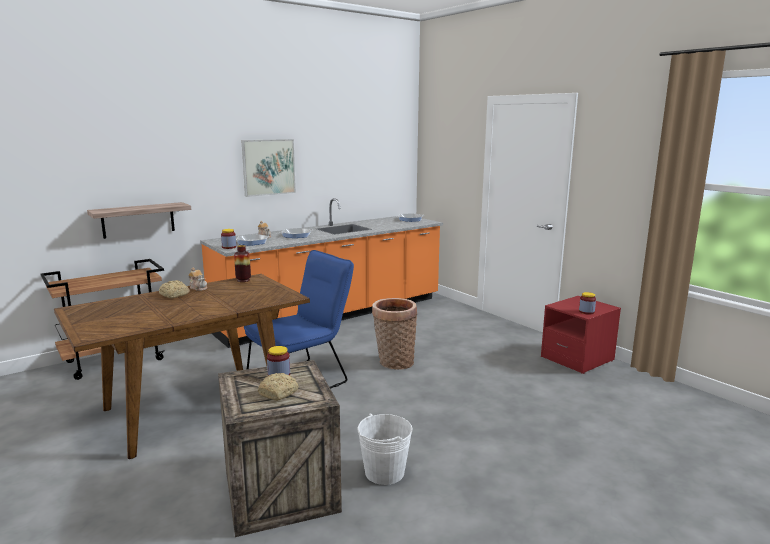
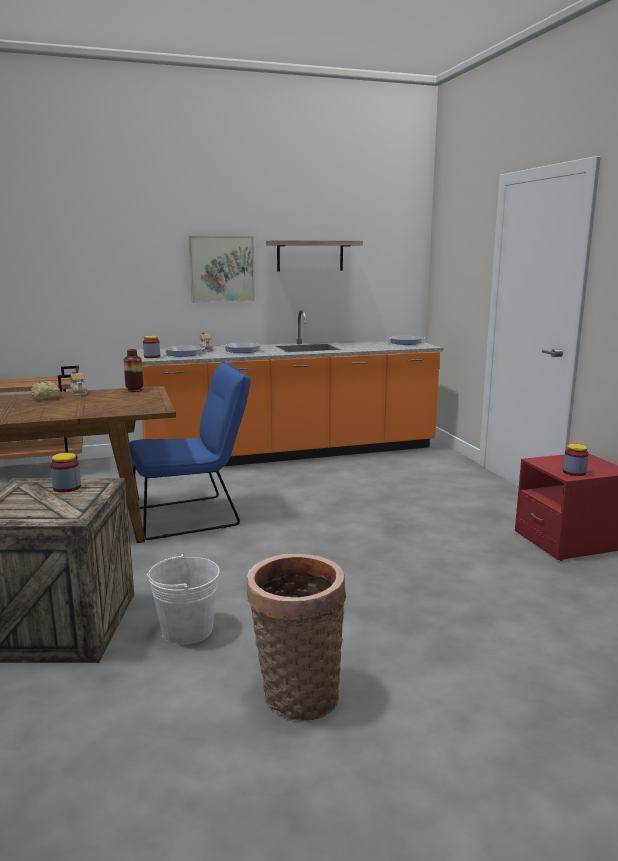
camera: 20 degrees right, 0 degrees up
(138, 220) = (67, 322): shelf -> shelf (310, 256)
(279, 393) = (42, 505): bread -> none
(394, 362) = (314, 512): basket -> basket (296, 694)

